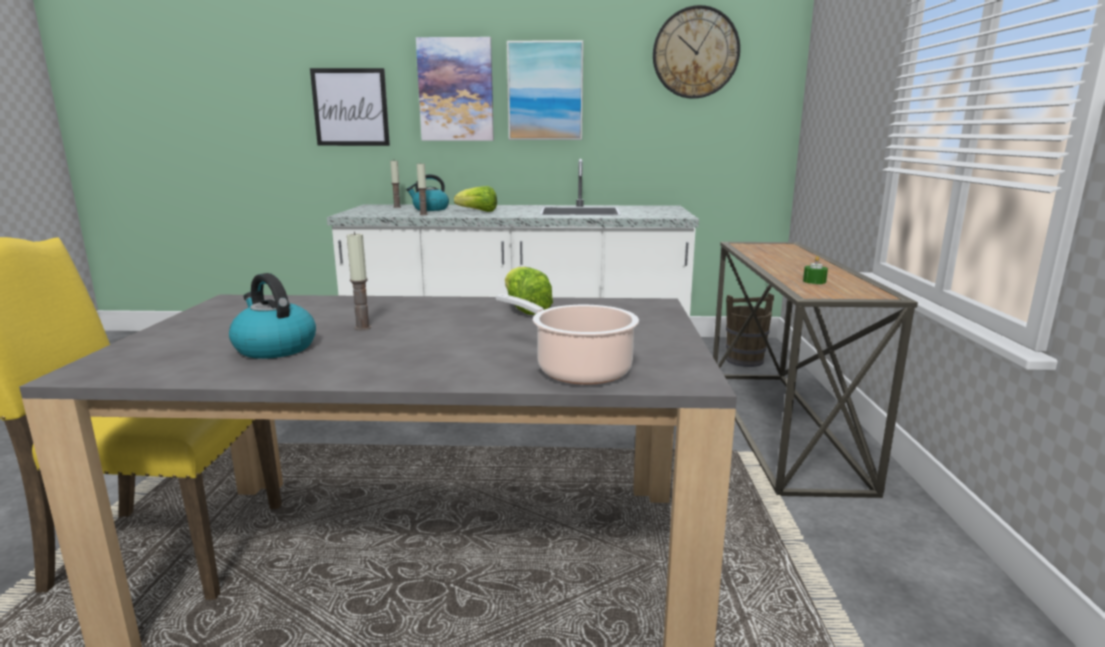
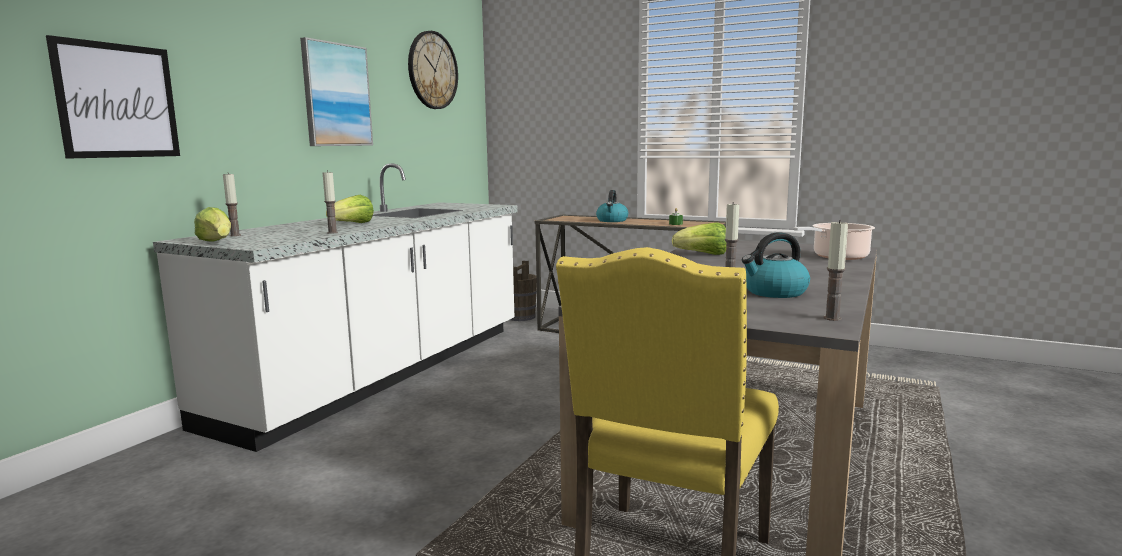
camera: 65 degrees left, 5 degrees down
(124, 374) = (832, 318): none -> candle
(360, 209) = (217, 242): none -> lettuce
(430, 209) = (290, 230): kettle -> kettle (612, 220)
(456, 90) = (253, 87): picture -> none

